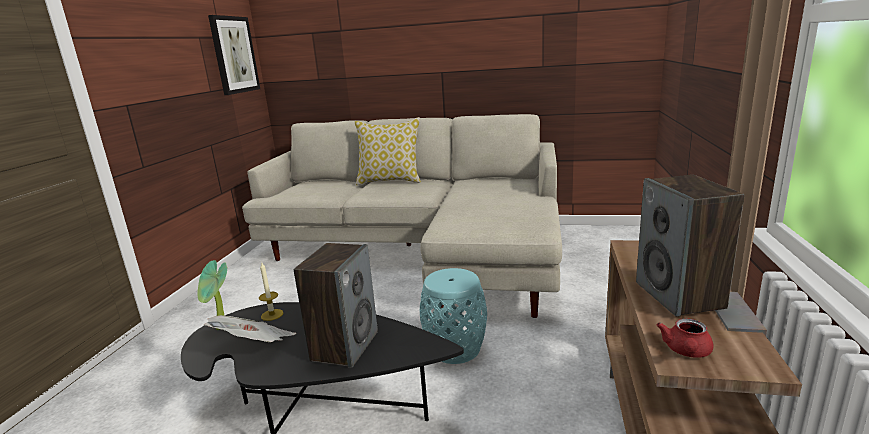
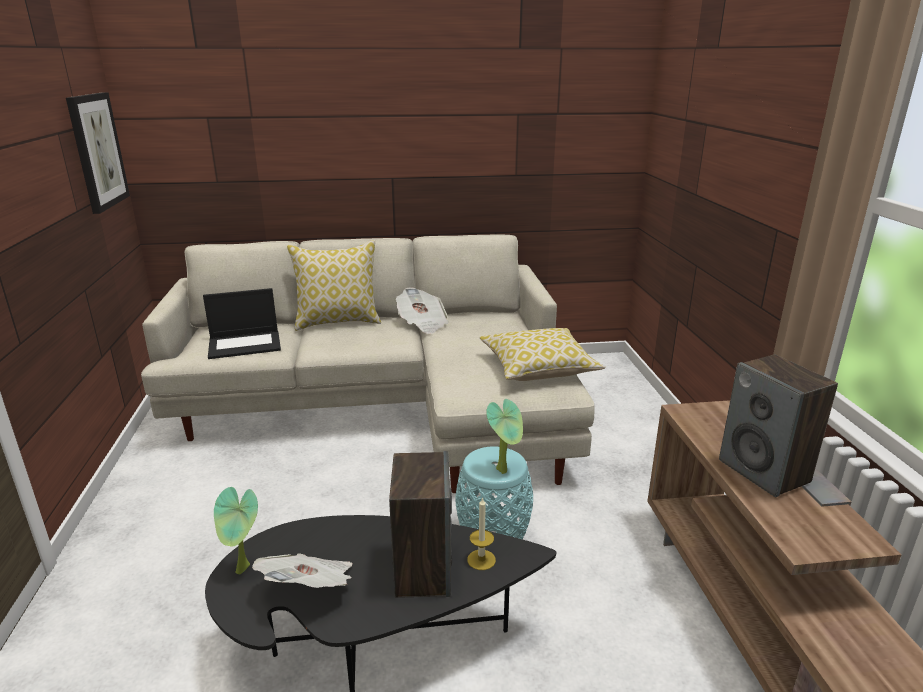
camera: 20 degrees left, 5 degrees up
(272, 315) = (299, 540): candle -> candle (481, 560)
(316, 191) = (245, 344): none -> laptop
(452, 184) = (422, 324): none -> newspaper
(455, 285) = (504, 470): none -> potted plant
(525, 215) = (538, 368): none -> pillow
(686, 352) = (803, 535): red teapot -> none

